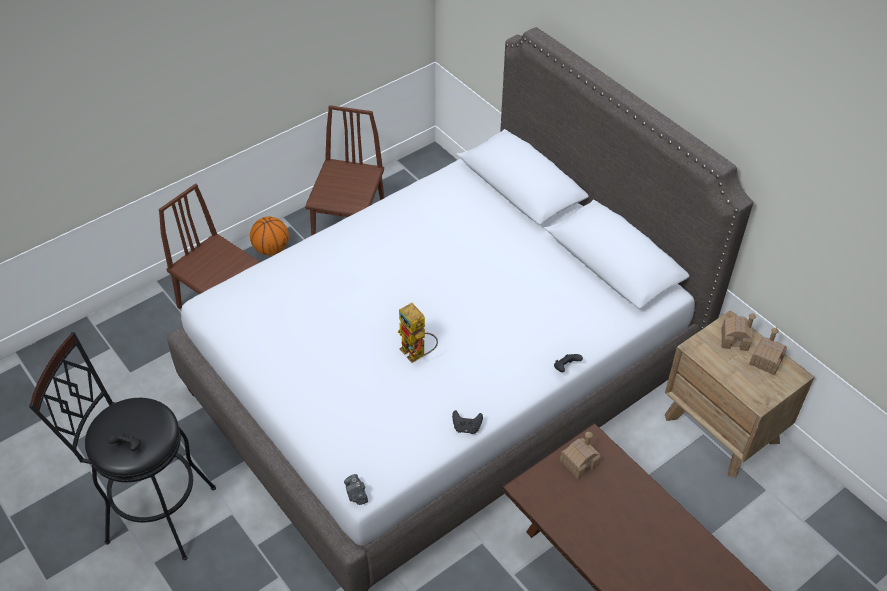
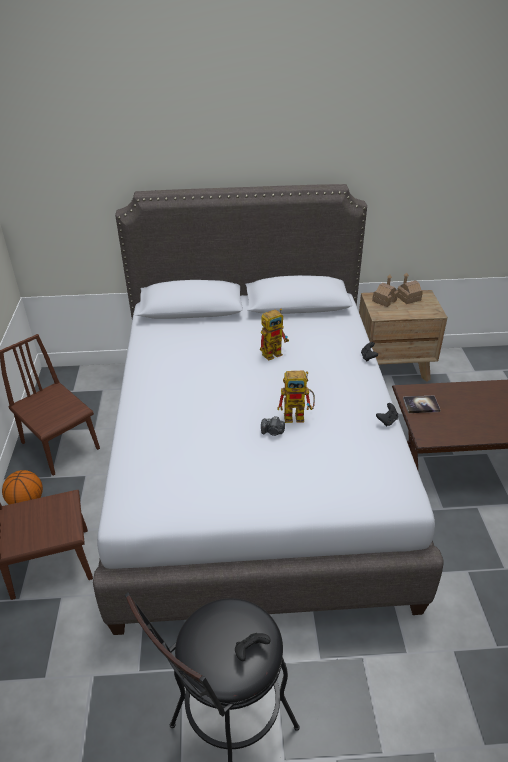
camera: 55 degrees left, 10 degrees down
(356, 495) = (412, 506): camera -> camera (273, 432)
(504, 287) = (274, 352): none -> toy robot
(579, 463) = (421, 405): toy house -> book

